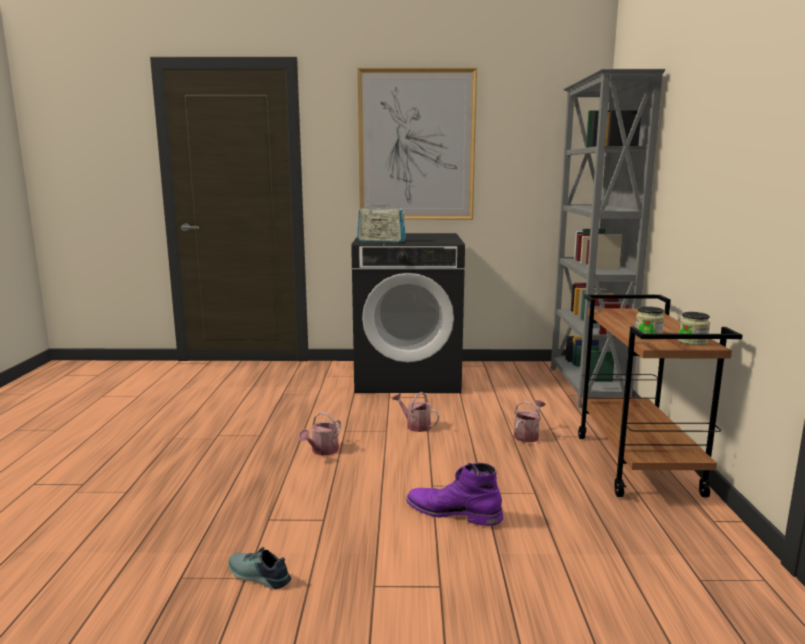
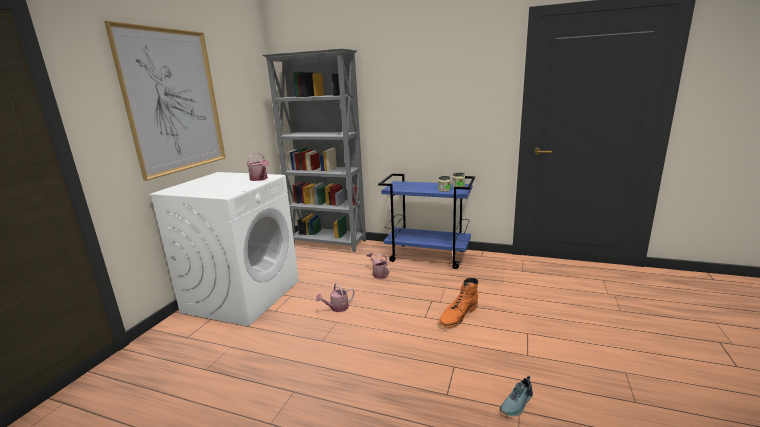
camera: 70 degrees left, 5 degrees up
(322, 451) = (351, 356): watering can -> watering can (260, 179)
(381, 241) = (229, 190): radio -> none
(408, 376) = (243, 295): black washing machine -> white washing machine
(453, 512) = (458, 315): purple boot -> orange boot
(638, 465) = (428, 256): brown cart -> blue cart

